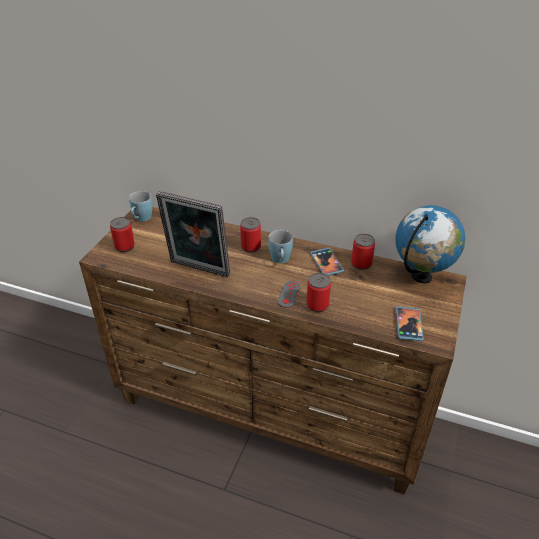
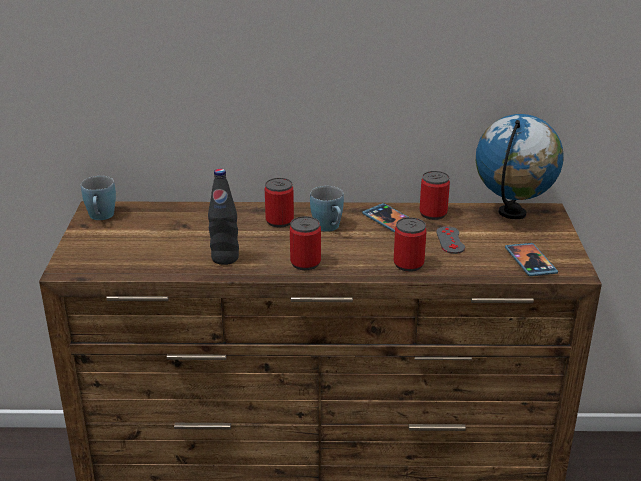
camera: 20 degrees left, 10 degrees down
(124, 247) = (98, 252): can -> can (305, 263)
(198, 270) = (225, 258): picture frame -> black bottle
(289, 294) = (365, 260): grey game controller -> grey game controller (450, 240)

